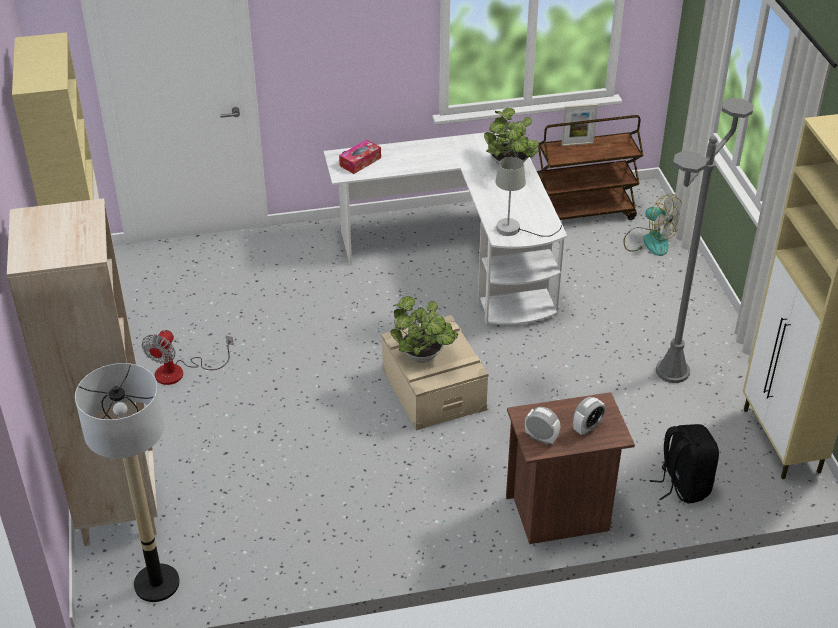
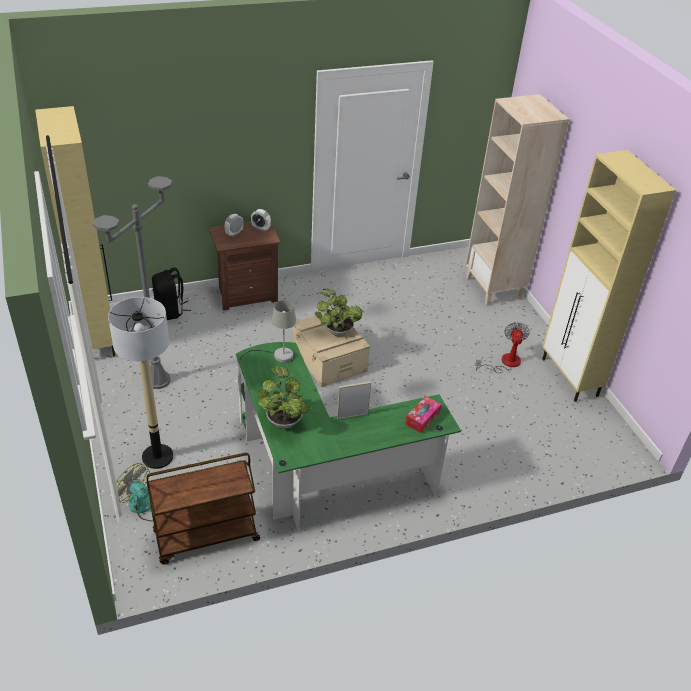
camera: 170 degrees right, 0 degrees up
(156, 584) = (453, 259): floor lamp -> floor lamp (158, 456)
(462, 259) = (321, 472): white desk -> green desk
(577, 144) = (213, 492): picture frame -> picture frame (352, 416)

